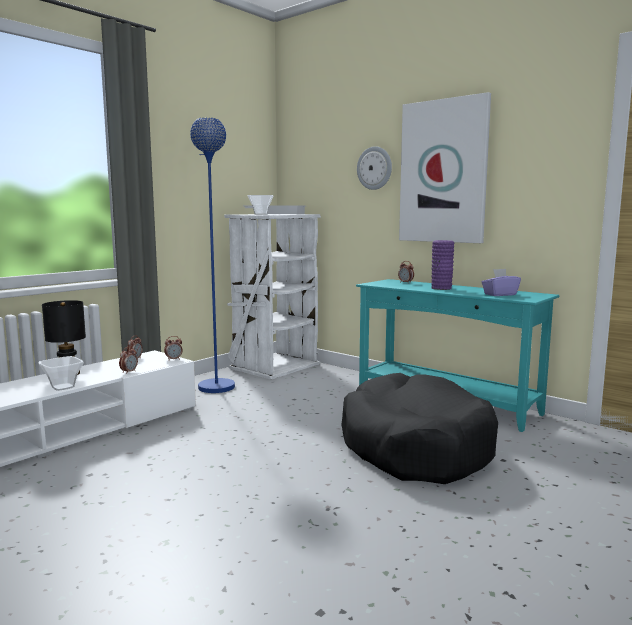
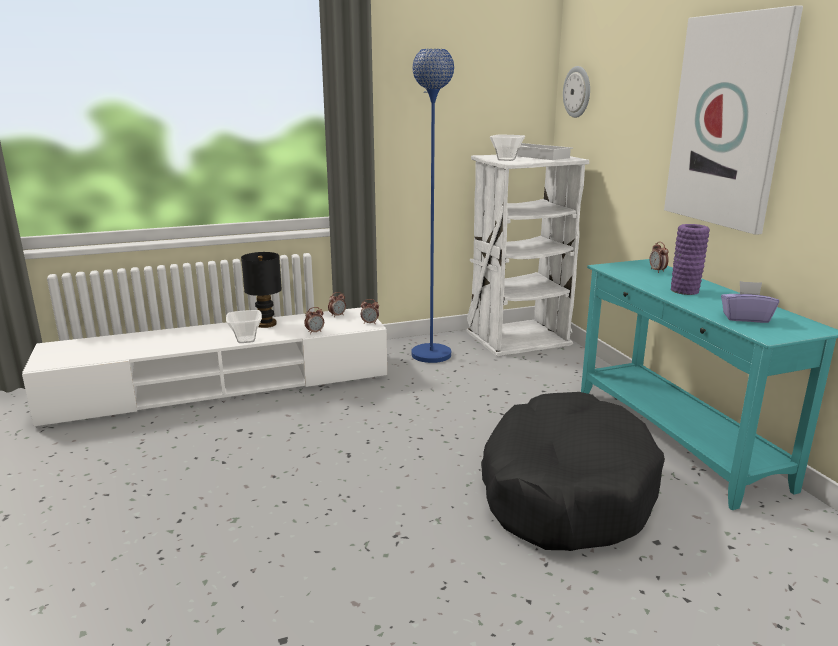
camera: 30 degrees right, 10 degrees up
(374, 168) = (652, 105): wall clock -> wall clock (577, 92)

